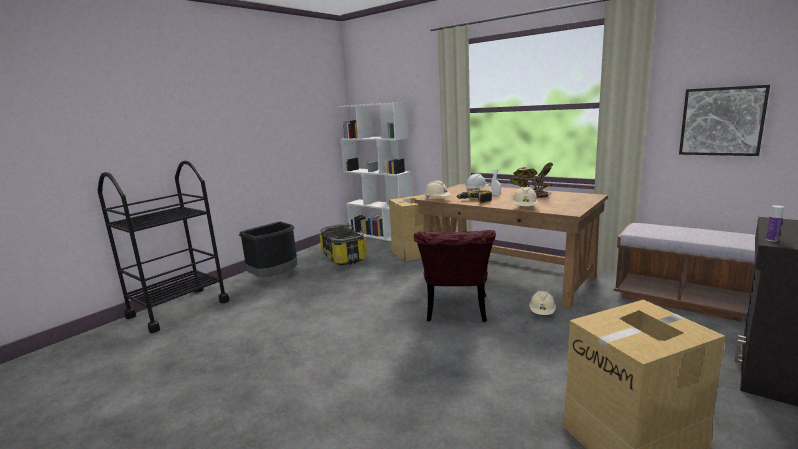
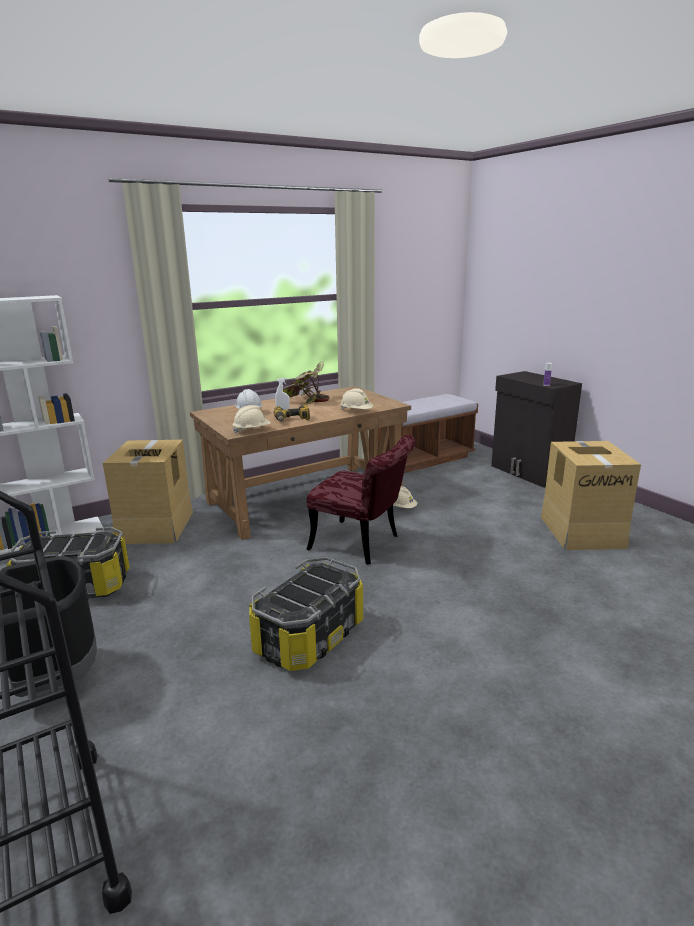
camera: 70 degrees left, 5 degrees up
(327, 323) = (309, 636): none -> storage box
(721, 121) = (410, 309): picture -> none

